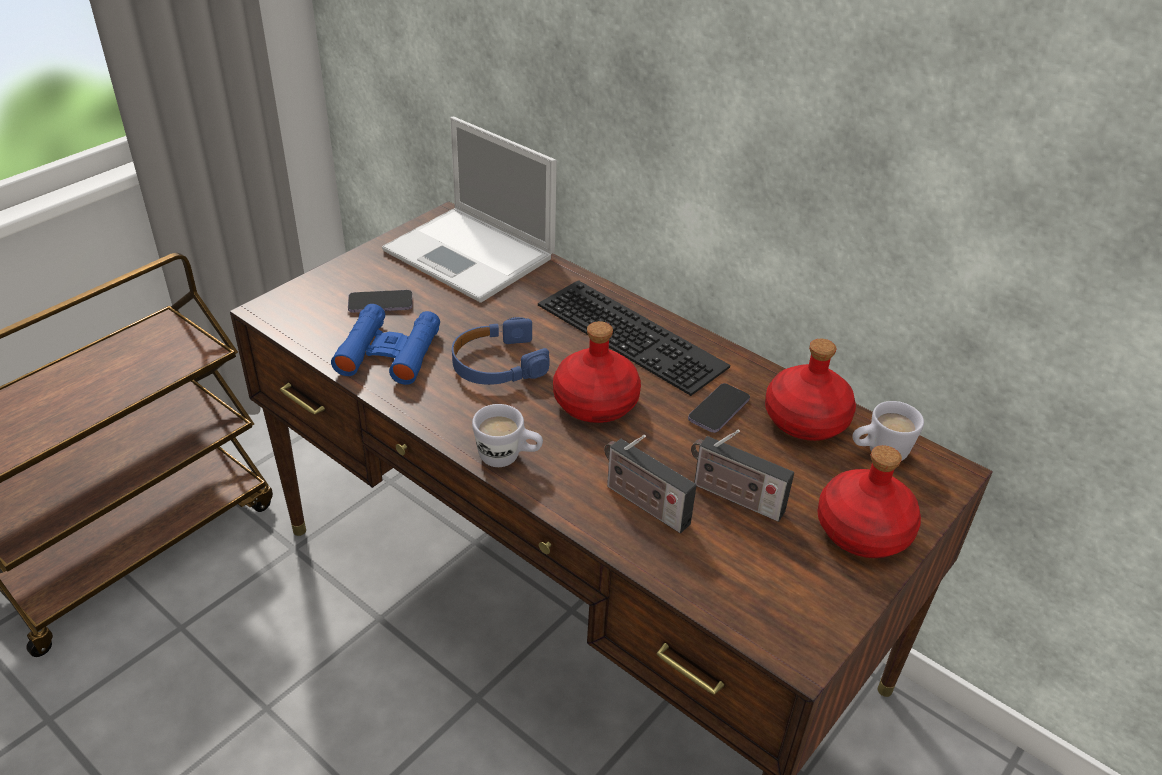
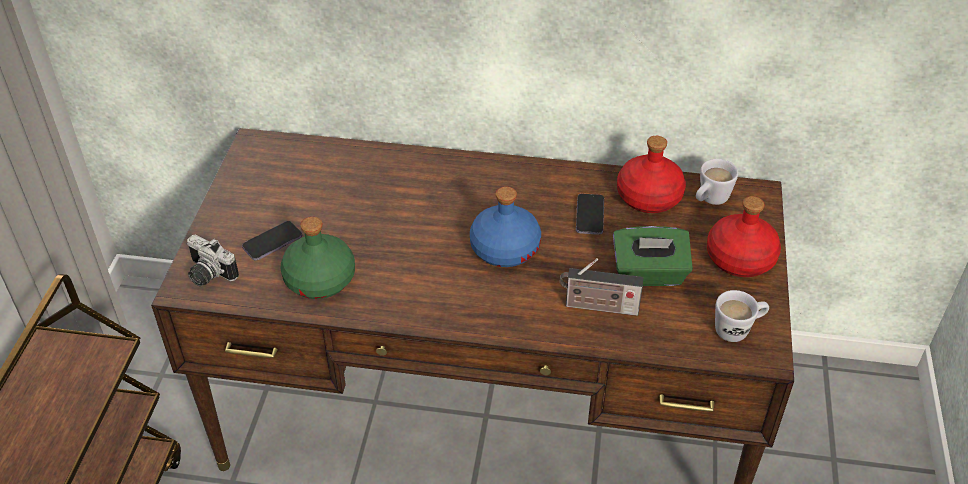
camera: 30 degrees left, 5 degrees up
(299, 306) = (207, 275): none -> camera
(389, 352) = (319, 280): blue binoculars -> green bottle
(472, 255) = (305, 169): laptop -> none
(497, 364) = (409, 251): blue headphones -> none
(508, 458) = (482, 319): white mug -> white mug (738, 330)
(595, 402) = (504, 248): red bottle -> blue bottle
(635, 334) = (486, 183): keyboard -> none
(733, 497) = (649, 274): radio -> green tissue box

